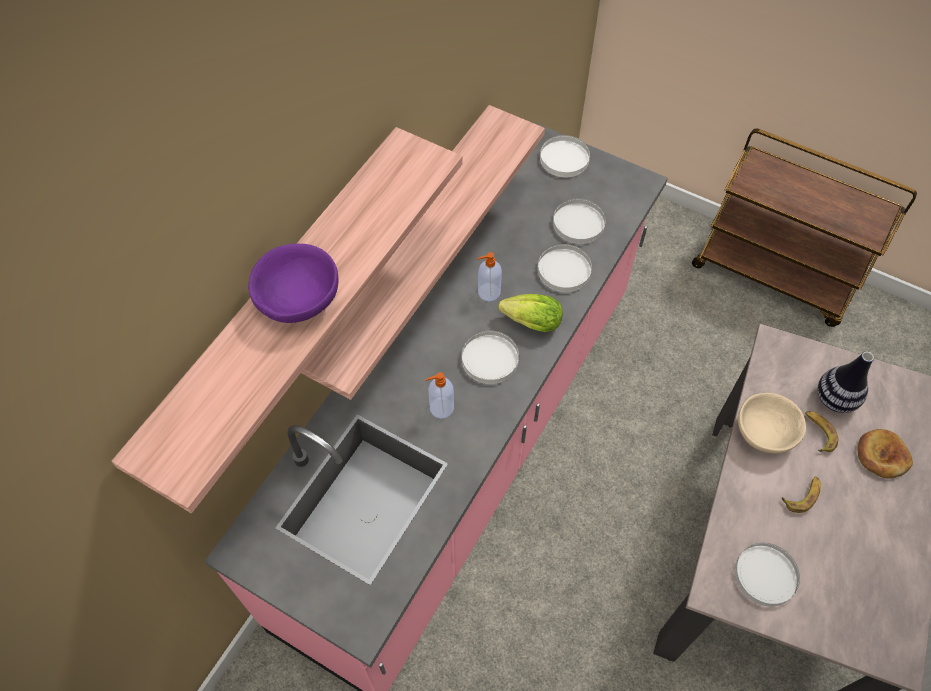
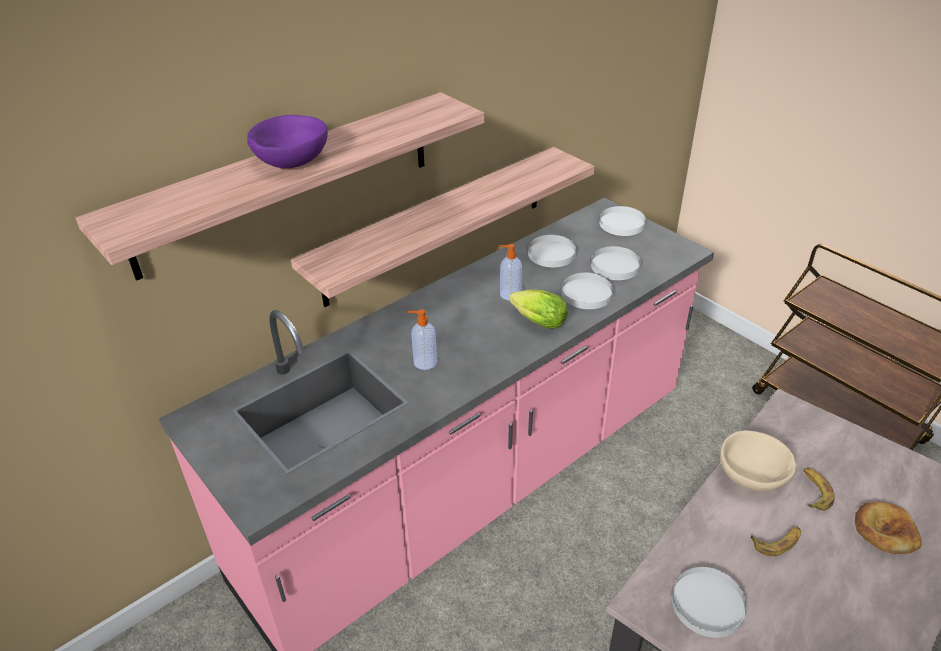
camera: 20 degrees right, 20 degrees down
(489, 359) = (487, 339): white plate -> white plate (551, 254)
(835, 399) = (842, 467): vase -> none

